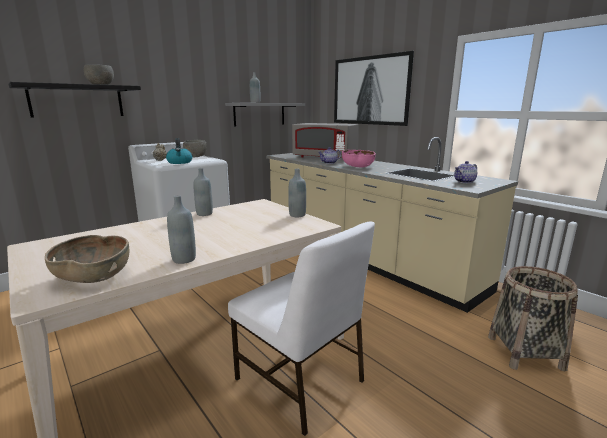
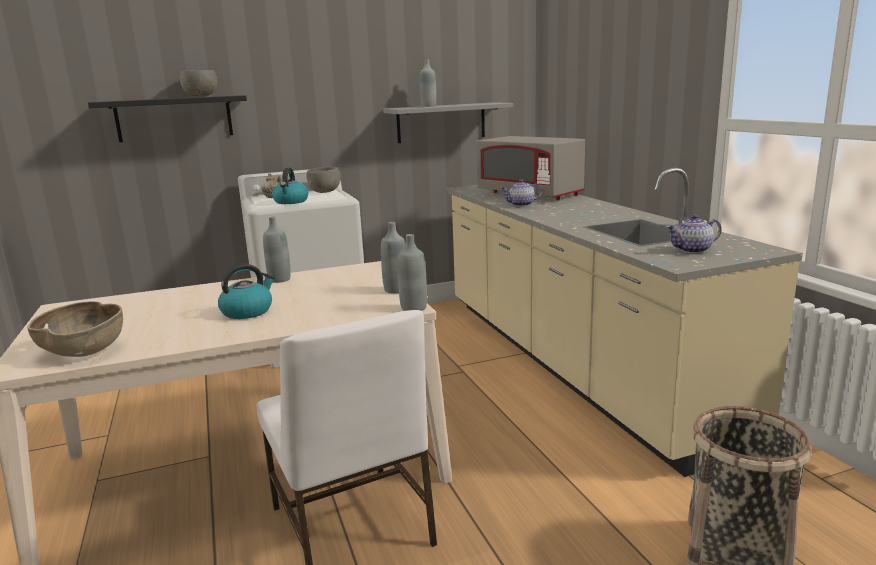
camera: 20 degrees right, 0 degrees up
(184, 259) = (191, 340): grey bottle -> grey bottle (413, 308)
(206, 236) = (248, 311): none -> kettle
(357, 167) = (555, 214): pink bowl -> none
(370, 90) = (611, 81): picture -> none

